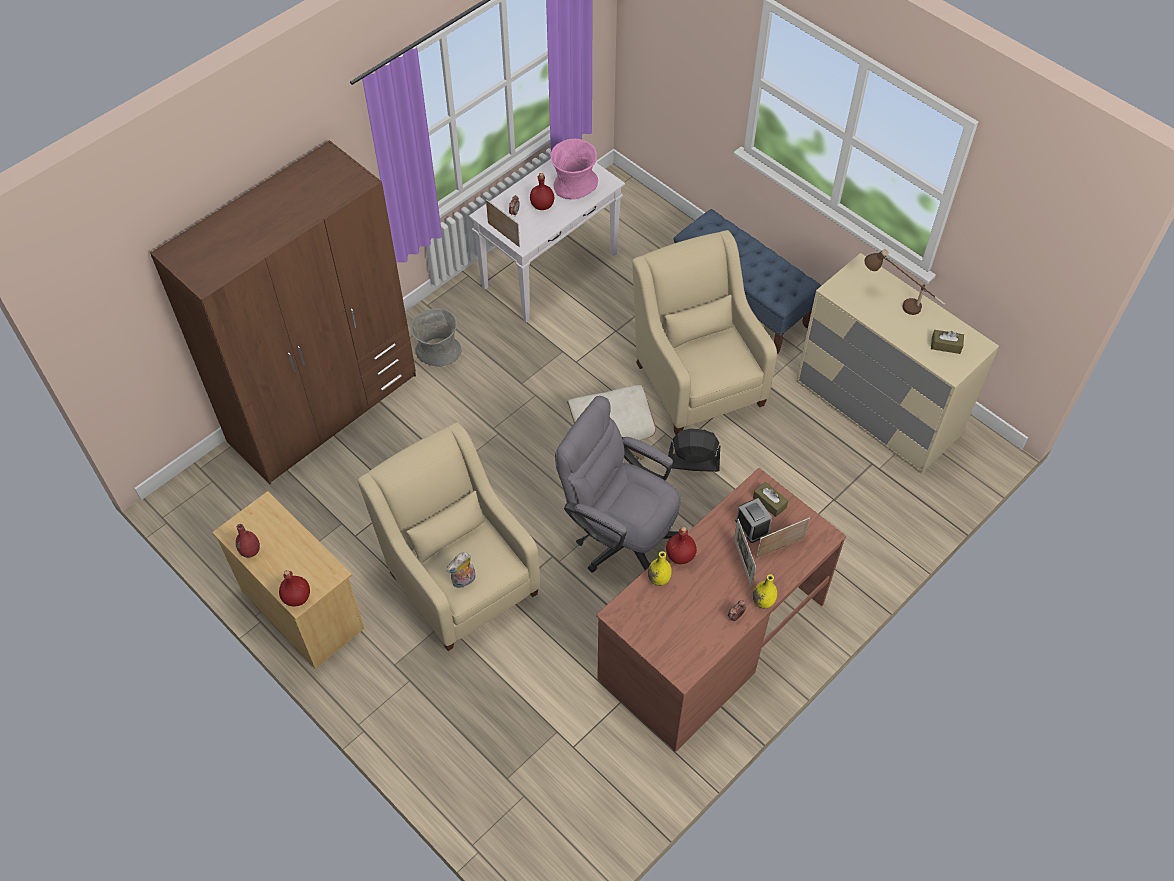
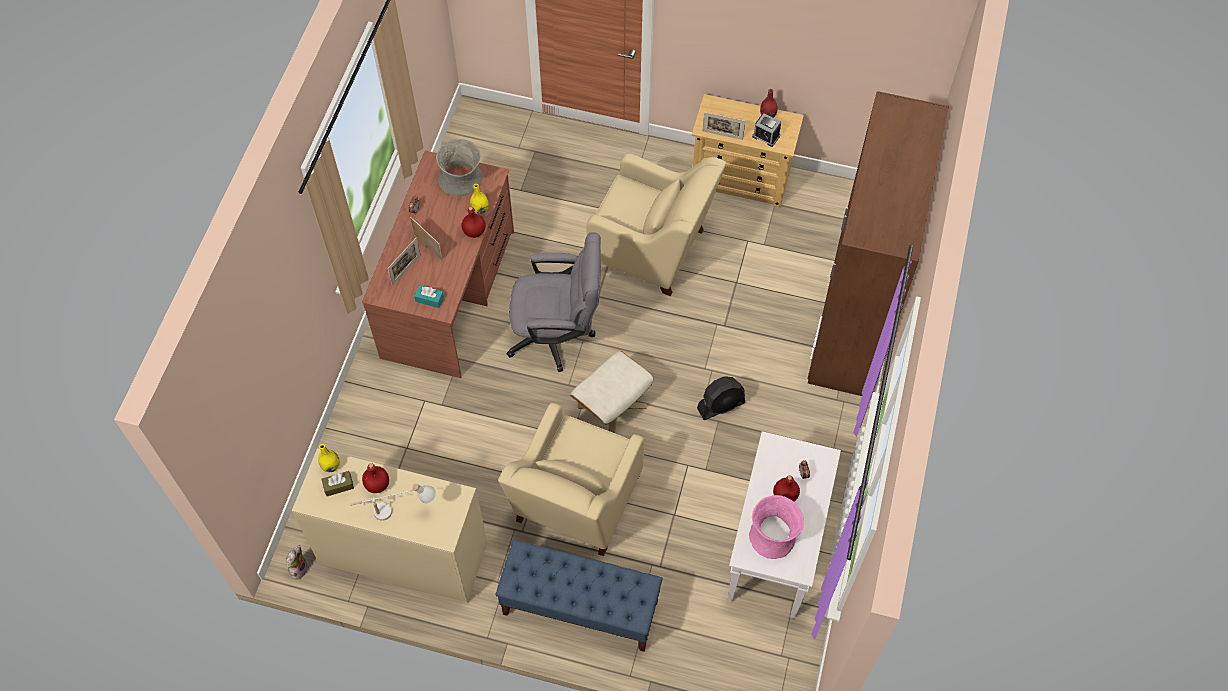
camera: 150 degrees right, 5 degrees up
(296, 597) = (714, 104): red bottle -> red bottle (378, 484)
(438, 351) = (808, 414): grey vase -> grey vase (461, 180)
(464, 581) = (626, 193): plush toy -> plush toy (298, 568)
(503, 235) = (794, 445): picture frame -> picture frame (722, 135)
(693, 462) = (535, 422): black fan -> black fan (721, 405)
(697, 378) = (575, 503): beige armchair -> beige armchair turned 75 degrees clockwise
(752, 526) = (433, 275): alarm clock -> alarm clock (766, 136)
(763, 601) = (401, 228): yellow vase -> yellow vase (331, 466)
(769, 502) = (429, 299): brown tissue box -> turquoise tissue box
(898, 302) = (397, 511): brown table lamp -> white table lamp

